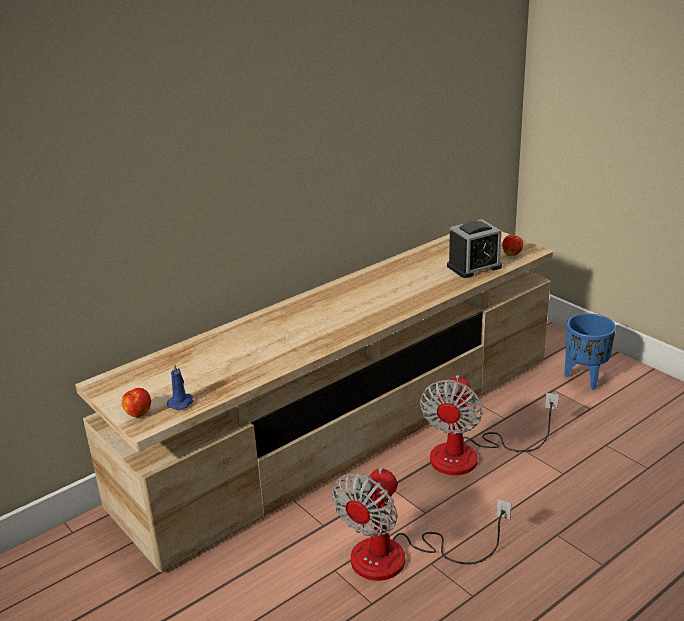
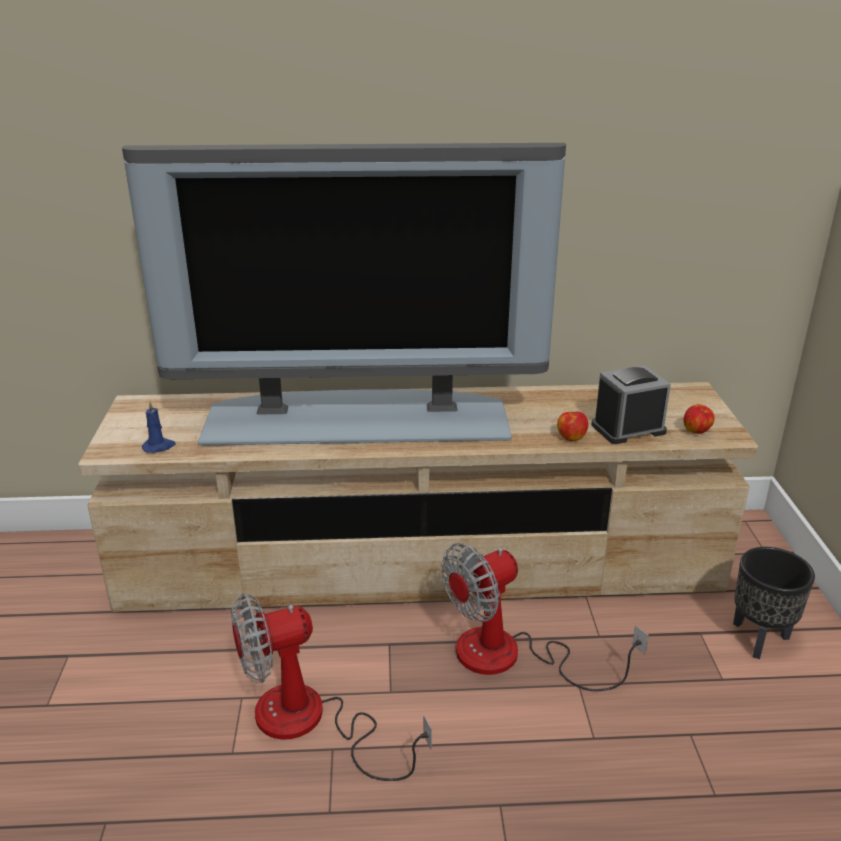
camera: 35 degrees right, 0 degrees up
(138, 413) = (117, 440): apple -> apple (571, 437)
(298, 325) = (357, 418): none -> television
(474, 266) = (628, 428): alarm clock -> alarm clock turned 150 degrees clockwise
(585, 378) = (760, 639): blue planter -> black planter

